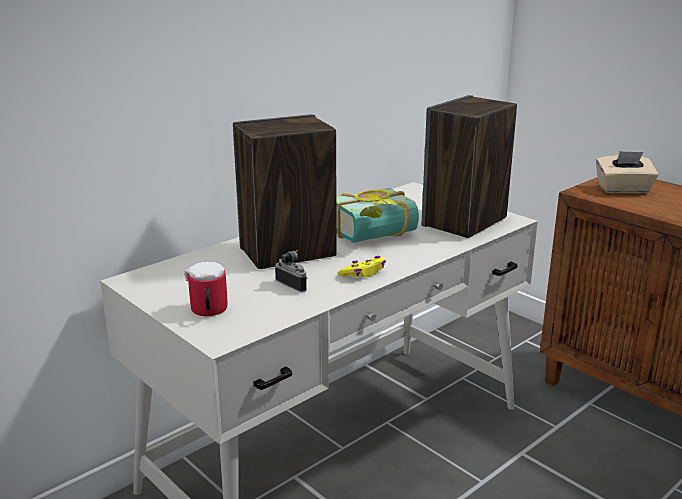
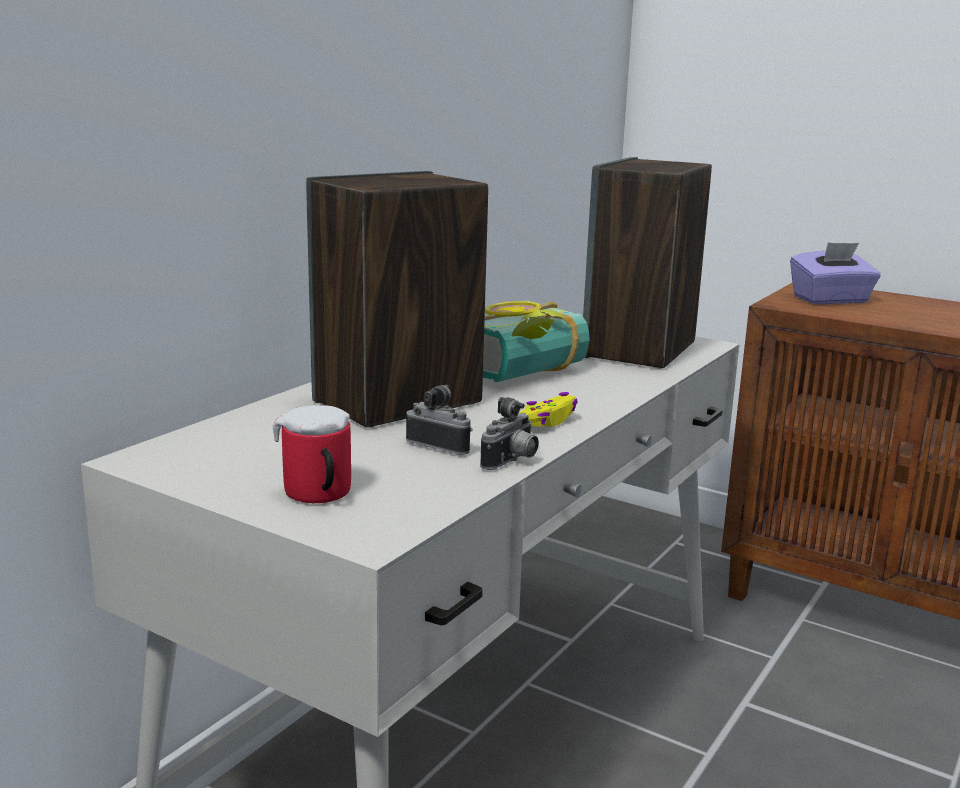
camera: 15 degrees left, 5 degrees down
(326, 299) = (512, 462): none -> camera
(623, 190) = (831, 300): beige tissue box -> purple tissue box

